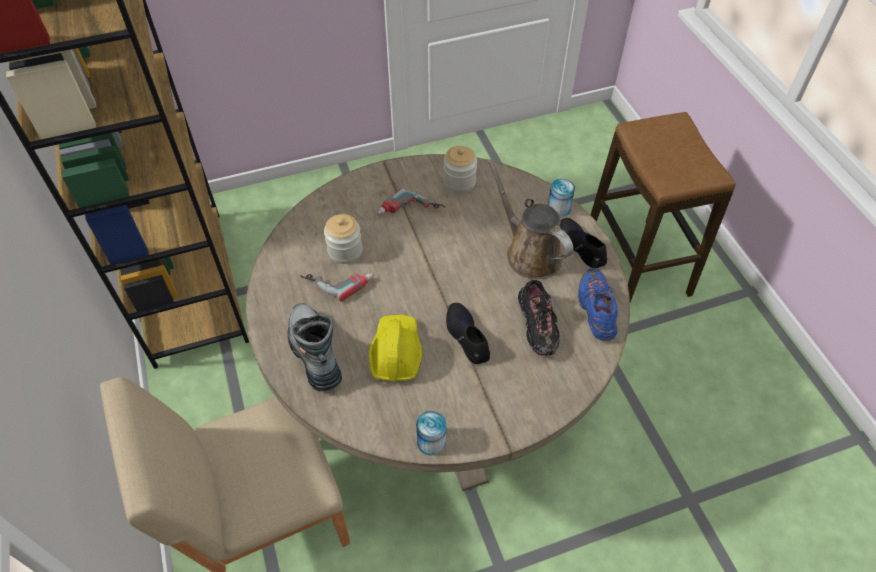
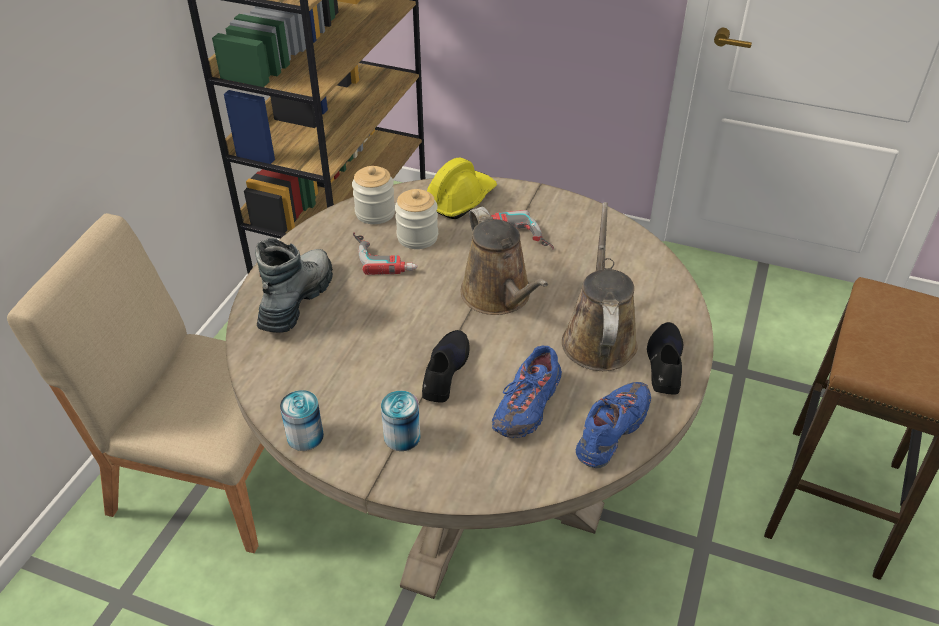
camera: 40 degrees right, 10 degrees down
(396, 352) = (363, 343): yellow hard hat -> yellow hard hat (459, 200)
(444, 262) = (499, 296): none -> brown watering can
(459, 182) = (597, 237): jar -> jar (375, 213)
(537, 326) = (527, 406): black shoe -> blue shoe
(558, 208) = (680, 315): can -> can (402, 436)

